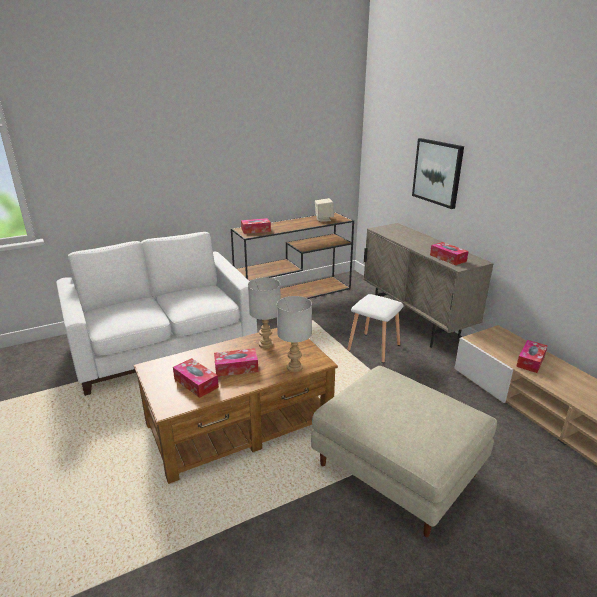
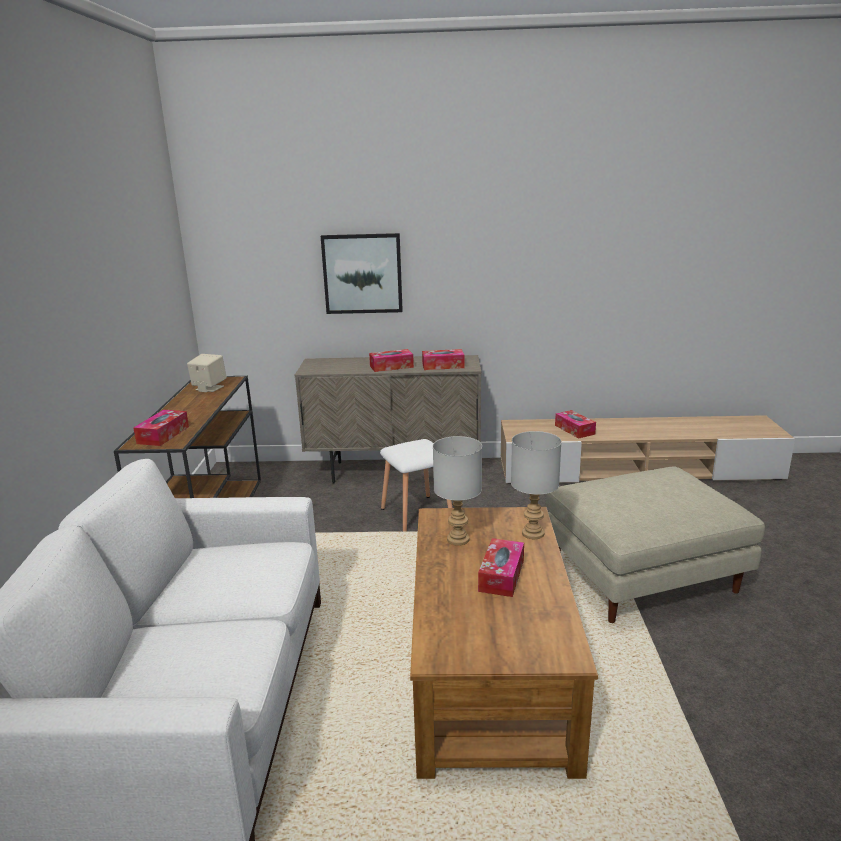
camera: 60 degrees left, 5 degrees down
(196, 383) = (517, 618): tissue box -> tissue box (391, 366)

